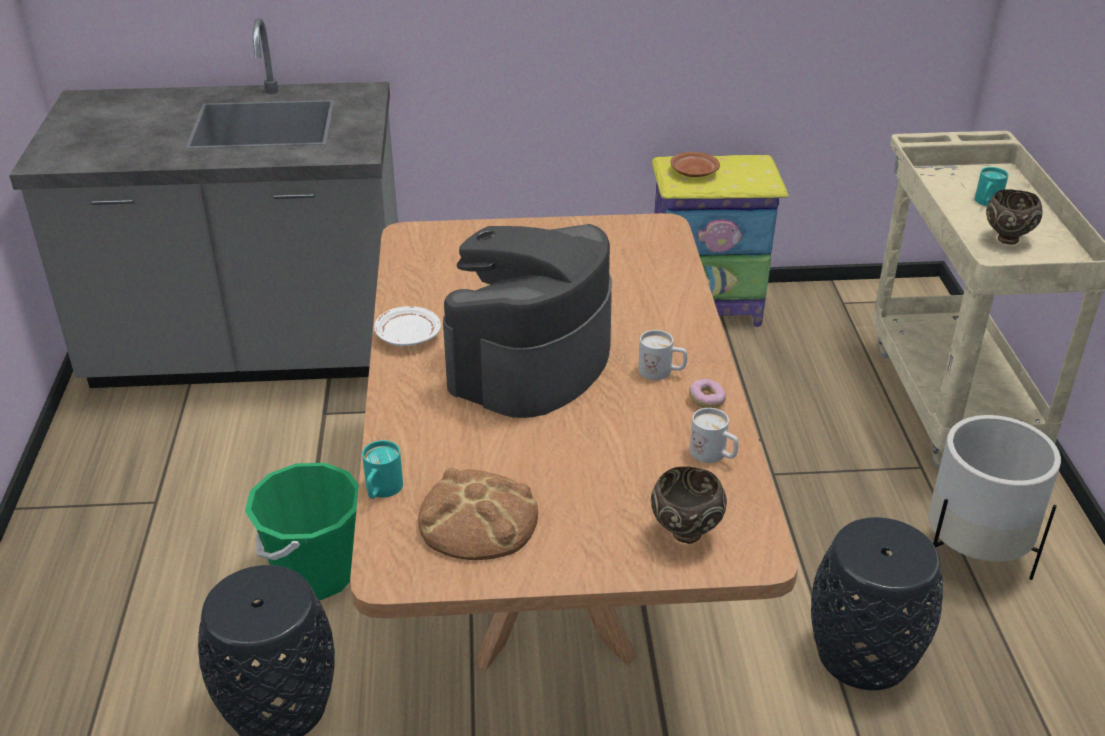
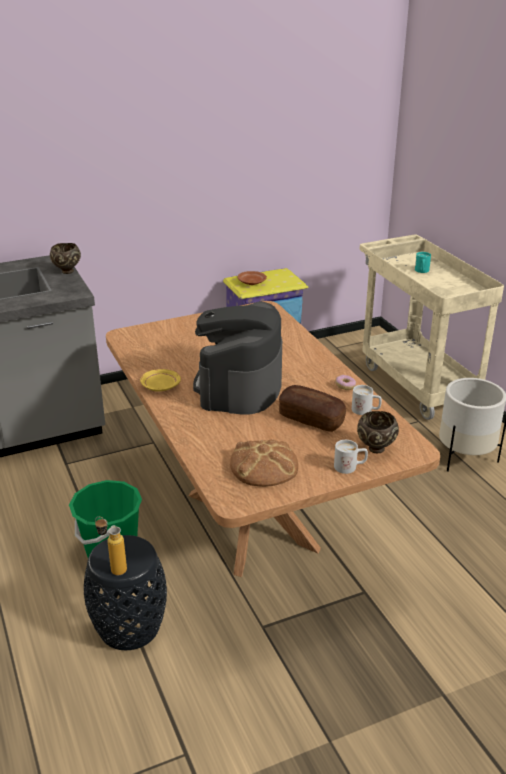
camera: 20 degrees left, 5 degrees down
(233, 619) = (113, 568): none -> bottle
(381, 491) = (200, 464): turquoise mug -> none
(407, 336) = (160, 386): white plate -> yellow plate
(611, 449) = (311, 419): none -> bread
(662, 372) = (313, 377): white mug -> white mug (350, 467)
(863, 655) = (436, 517): black stool -> none
(1006, 240) = (442, 287): brown bowl -> brown bowl (66, 272)

